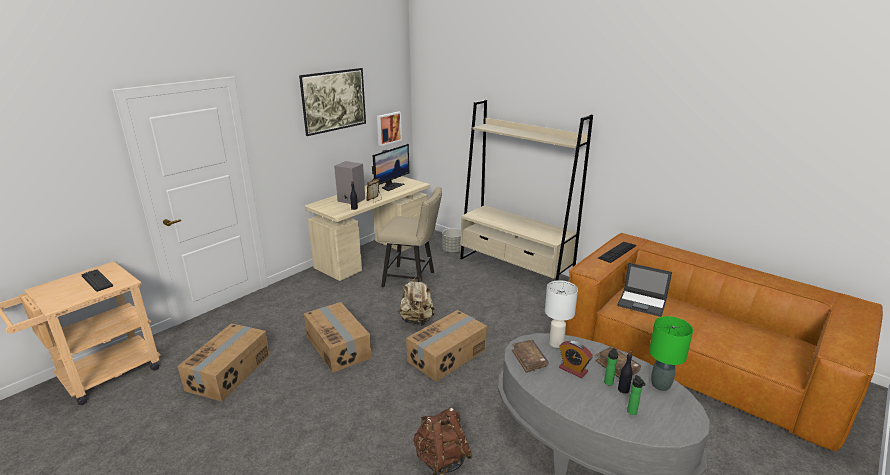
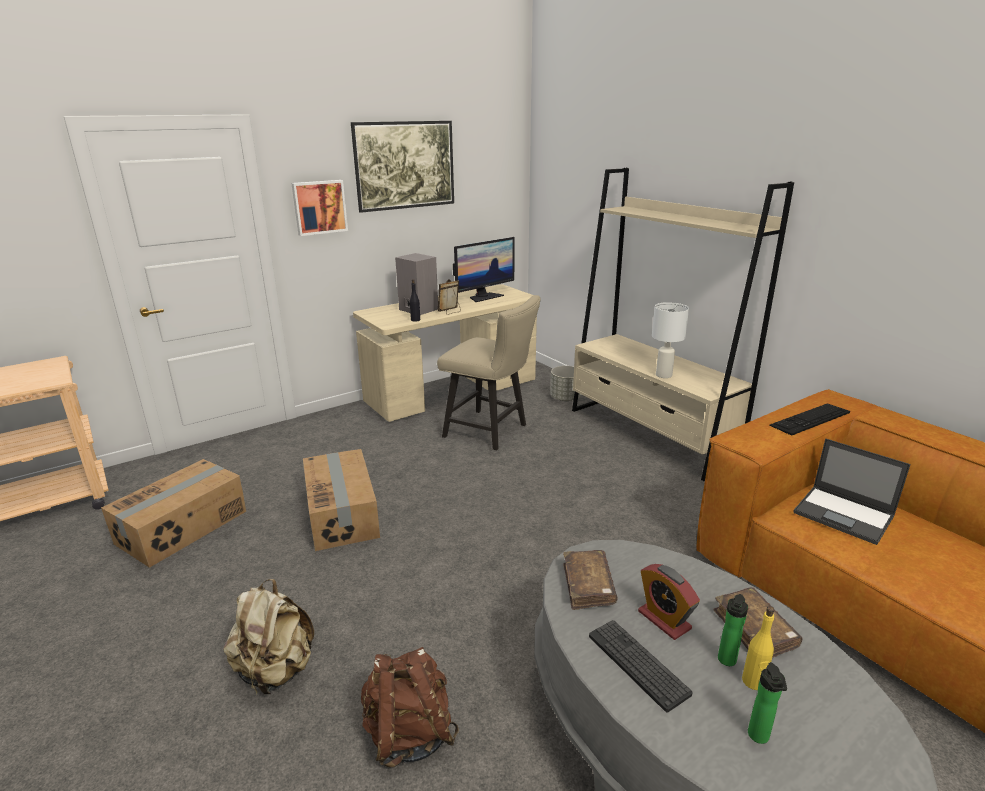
camera: 15 degrees right, 0 degrees up
(97, 281) = (24, 377): keyboard -> keyboard (637, 664)
(388, 128) = (490, 214): picture -> picture (319, 207)
(417, 320) = (471, 491): beige backpack -> beige backpack (275, 671)
(447, 355) = (494, 553): cardboard box -> none
(555, 343) = (649, 564): white table lamp -> white table lamp (663, 375)
(623, 390) = (753, 681): black bottle -> yellow bottle
(661, 385) = (839, 688): green table lamp -> none

